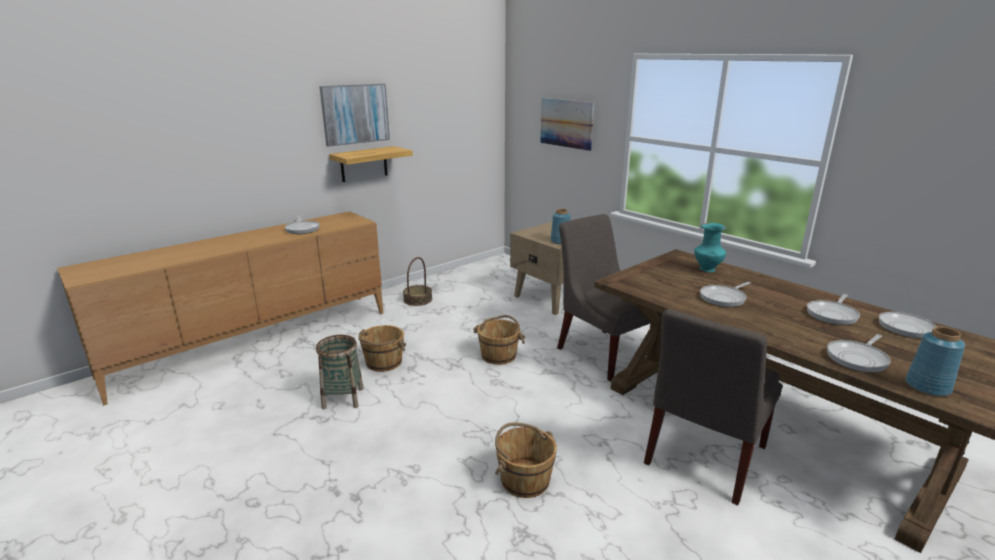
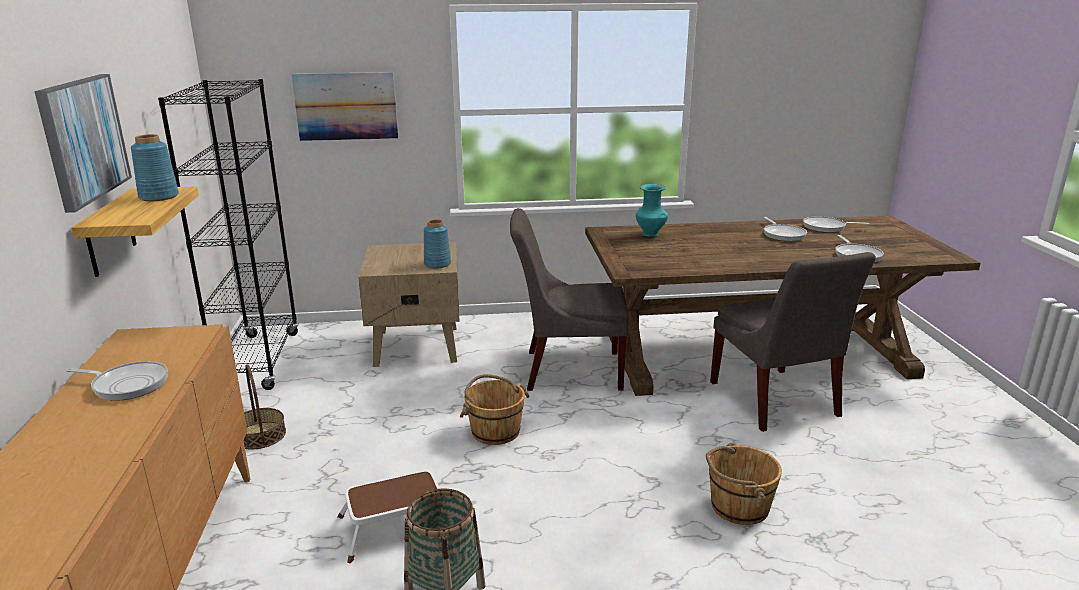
camera: 55 degrees left, 0 degrees up
(383, 363) = (396, 525): brown bucket -> brown step ladder
(478, 270) = (259, 361): none -> black bookcase
(724, 298) = (716, 251): frying pan -> none
(928, 387) = (908, 255): blue vase -> blue vase (159, 197)

